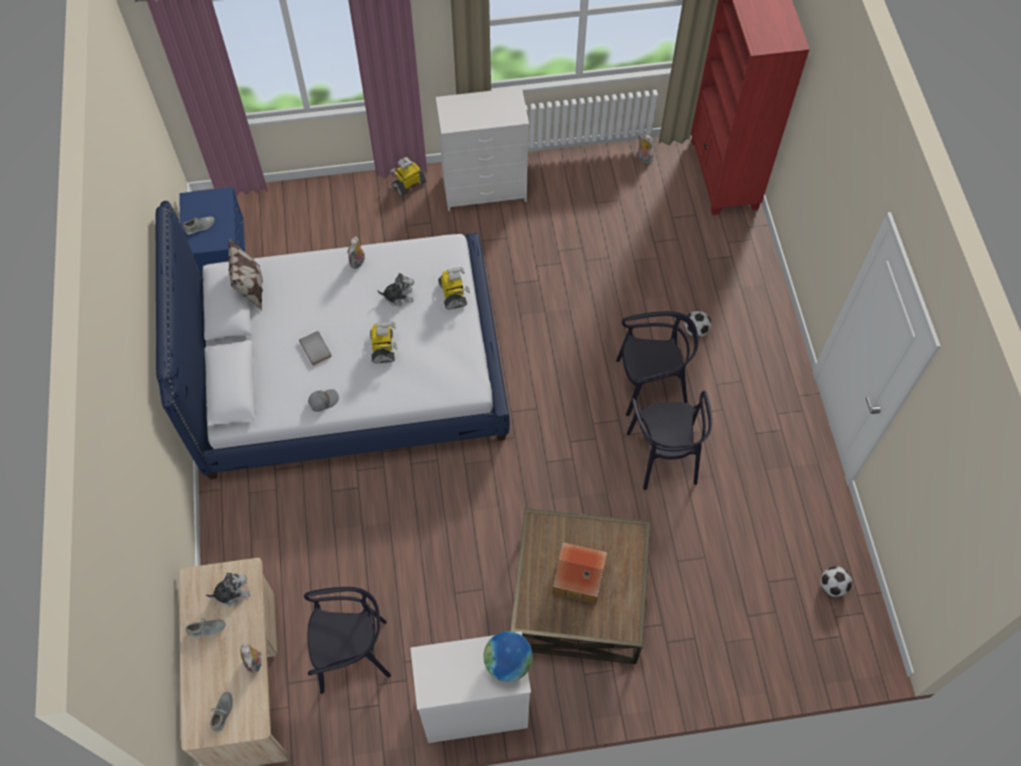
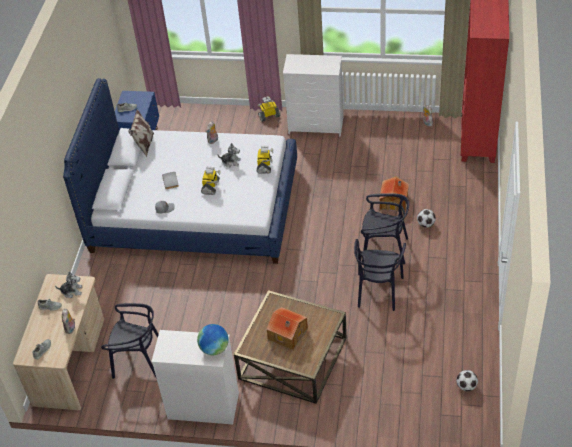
camera: 20 degrees right, 15 degrees down
(639, 300) = (394, 201): none -> toy house

